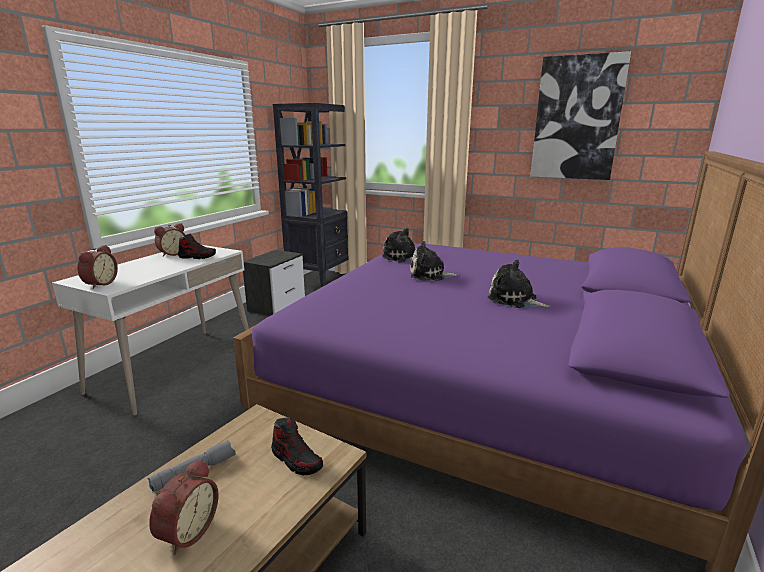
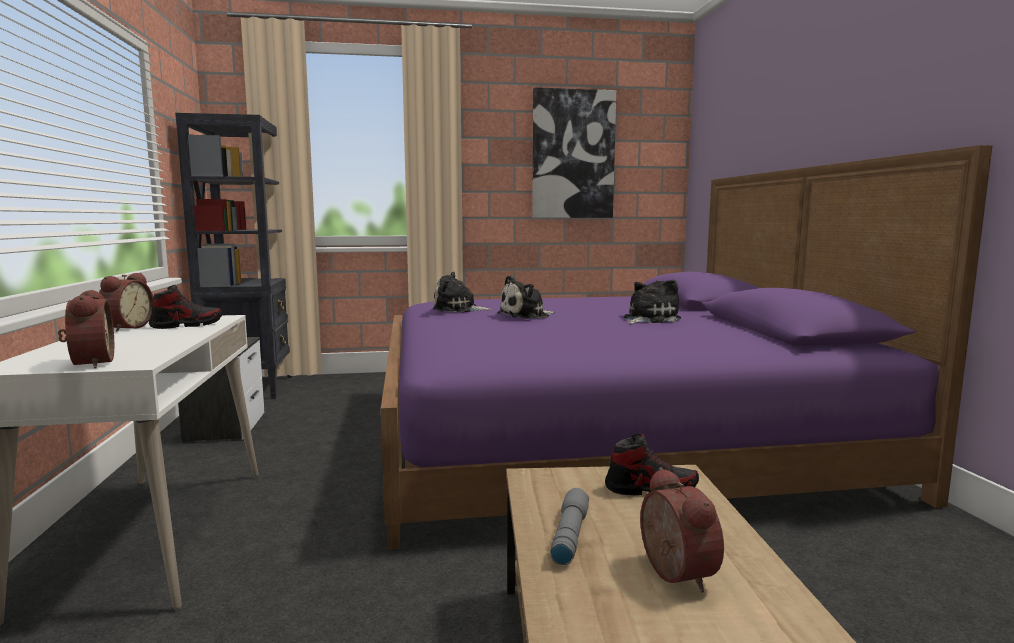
camera: 35 degrees left, 10 degrees down
(514, 300) = (648, 319): plush toy -> plush toy turned 135 degrees clockwise

